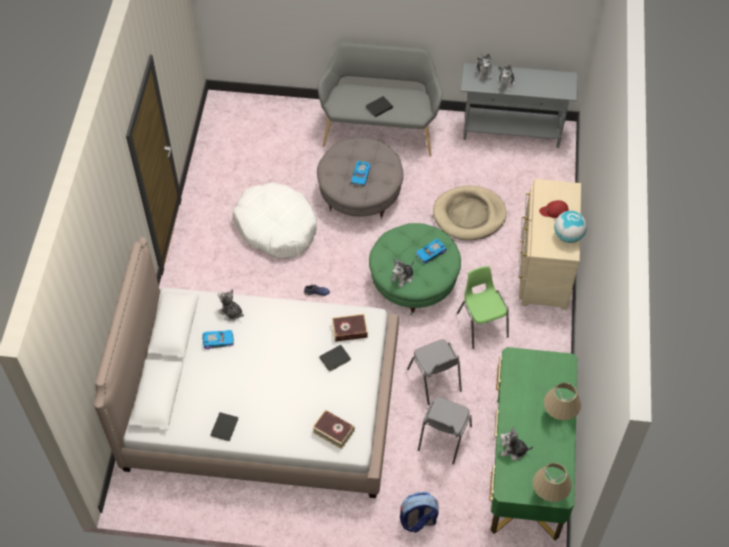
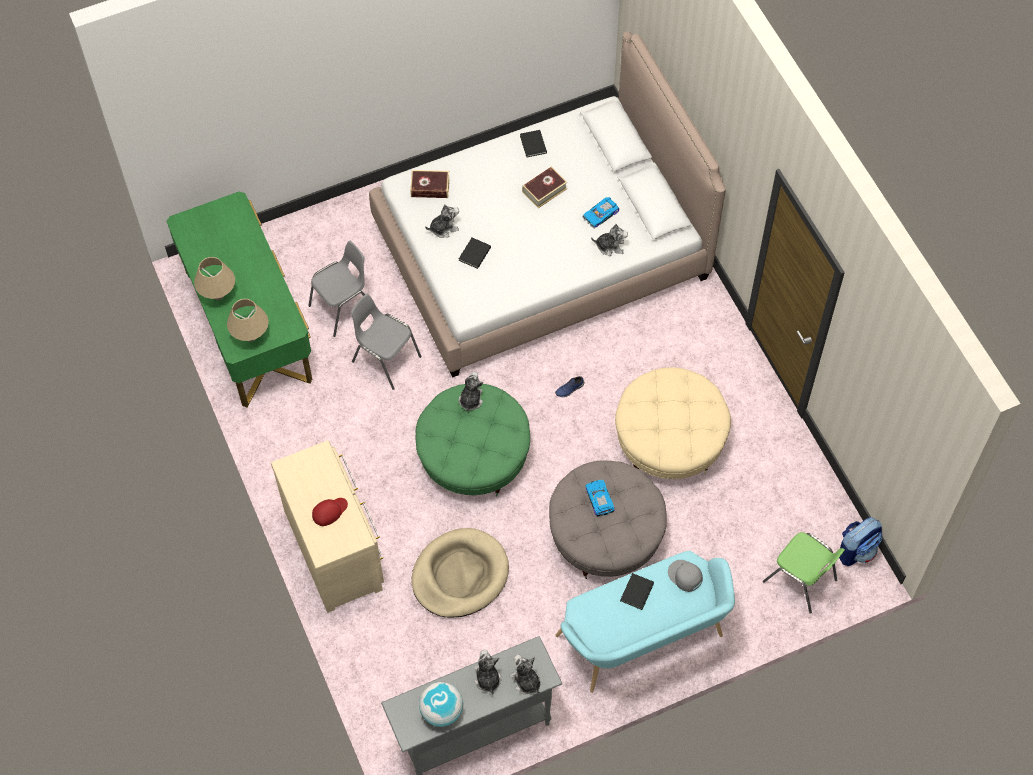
camera: 150 degrees right, 5 degrees up
(276, 227) = (669, 440): white dog bed -> beige ottoman
(344, 102) = (684, 576): none -> grey cap
(349, 330) = (479, 288): book -> book (544, 190)
(379, 129) = (644, 641): grey bench -> turquoise bench
(418, 520) = (326, 224): backpack -> backpack (856, 550)
(431, 253) = (457, 443): toy car -> none
(443, 438) = (343, 307): grey chair -> grey chair turned 60 degrees clockwise
(481, 324) = (370, 444): green chair -> green chair (800, 581)
(513, 450) = (247, 240): plush toy -> plush toy (443, 228)
(549, 494) = (194, 219): beige table lamp -> beige table lamp (251, 336)
(568, 236) = (298, 486): globe -> globe (442, 711)

